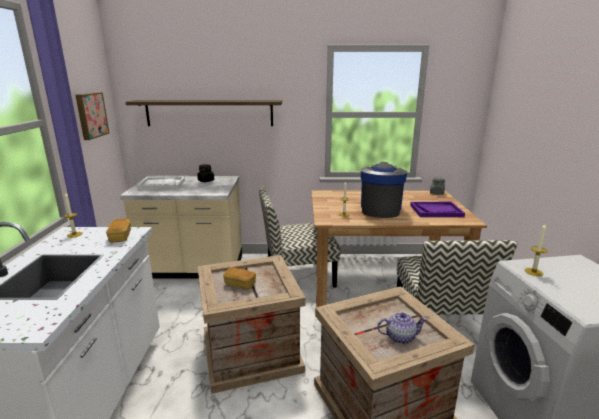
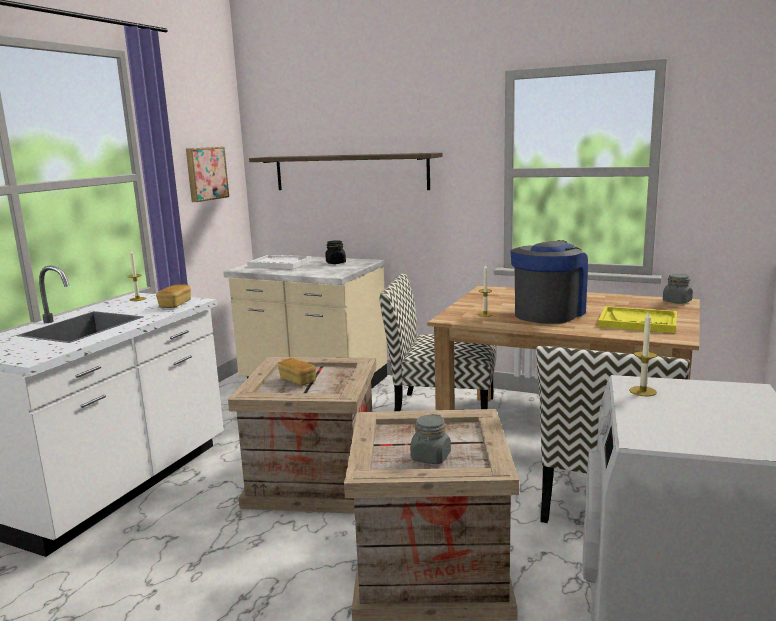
camera: 25 degrees right, 5 degrees down
(400, 337) = (430, 457): teapot -> grey jar
(436, 211) = (638, 322): purple tray -> yellow tray

